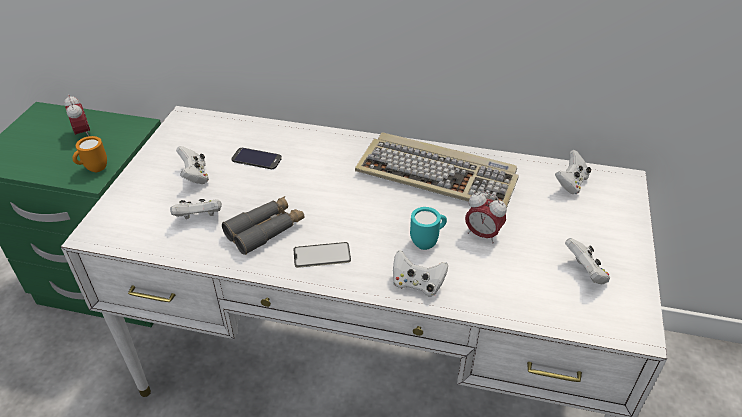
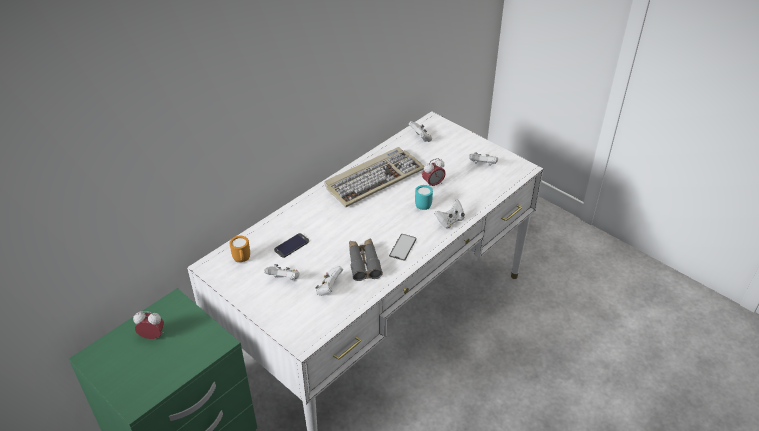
camera: 60 degrees left, 0 degrees up
(94, 169) = (208, 338): orange mug -> orange mug (242, 260)

